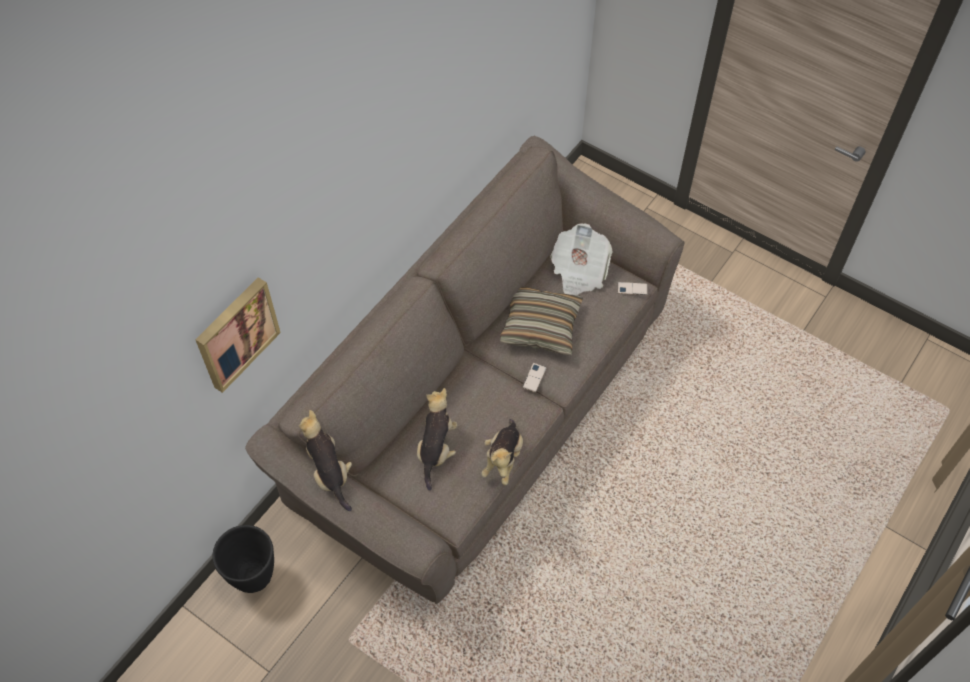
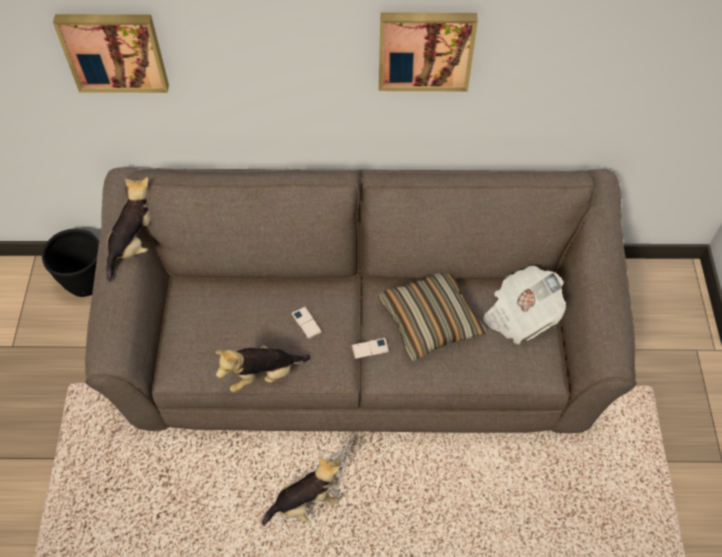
camera: 55 degrees right, 0 degrees up
(418, 146) = (425, 49): none -> picture
(436, 449) = (235, 316): plush toy -> plush toy (306, 502)
(632, 289) = (542, 373): phone -> phone (306, 323)

